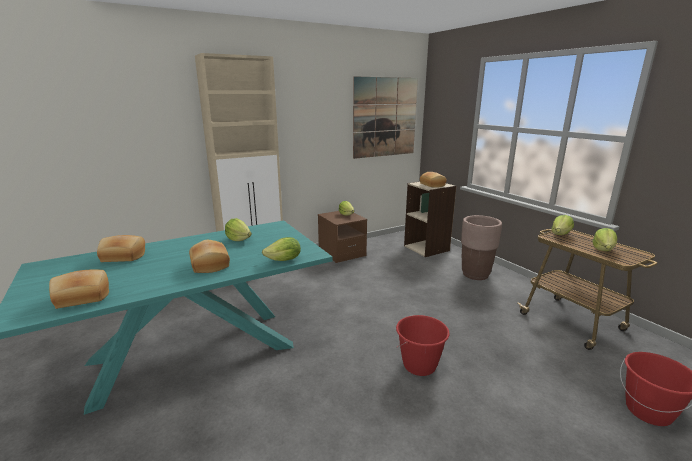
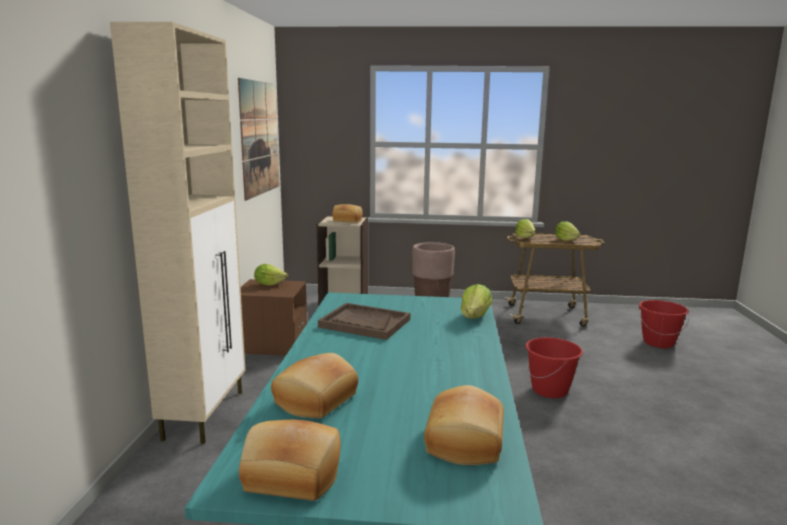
camera: 55 degrees left, 5 degrees down
(209, 265) = (439, 351): bread -> bread (291, 477)
(238, 239) = (364, 323): lettuce -> brown tray

